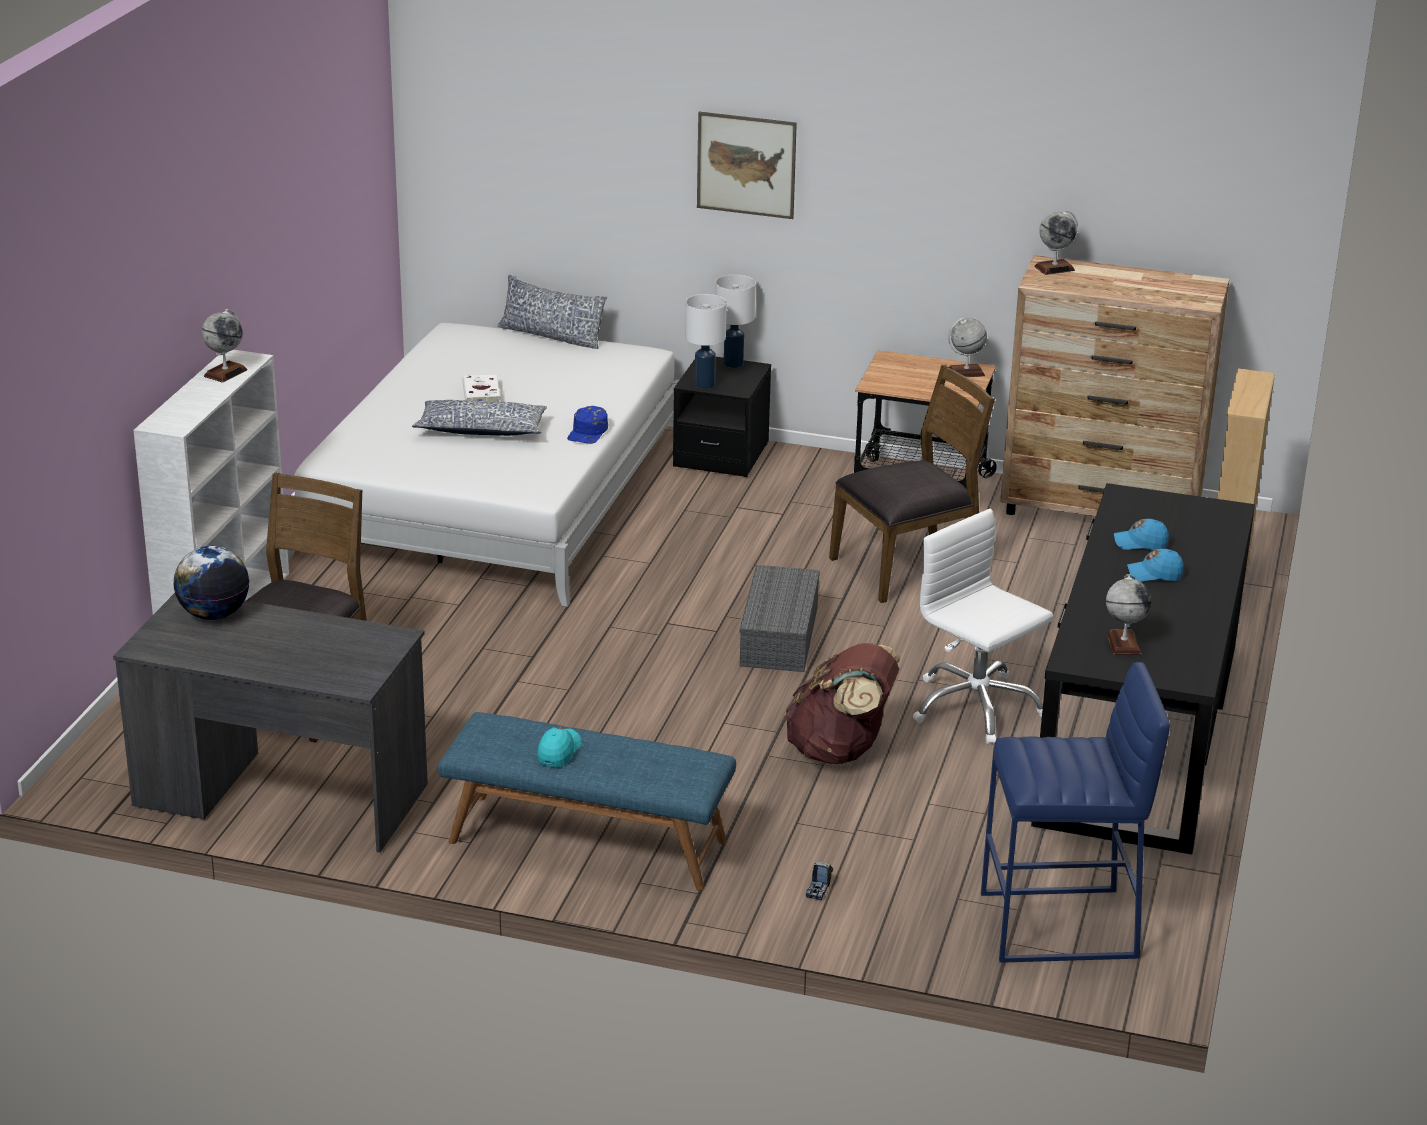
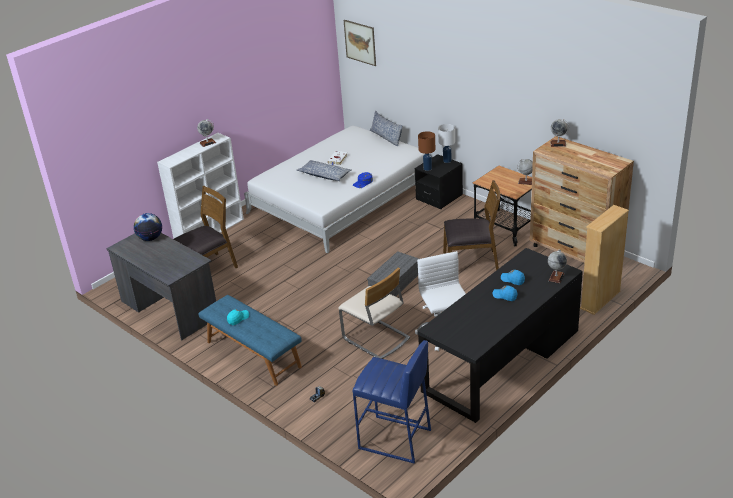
camera: 30 degrees right, 5 degrees up
(704, 385) = (427, 168): white table lamp -> brown table lamp
(746, 165) = (451, 79): picture -> picture (360, 42)
(840, 751) = (375, 339): brown backpack -> beige chair
(1123, 643) = (460, 326): globe -> globe (556, 277)

